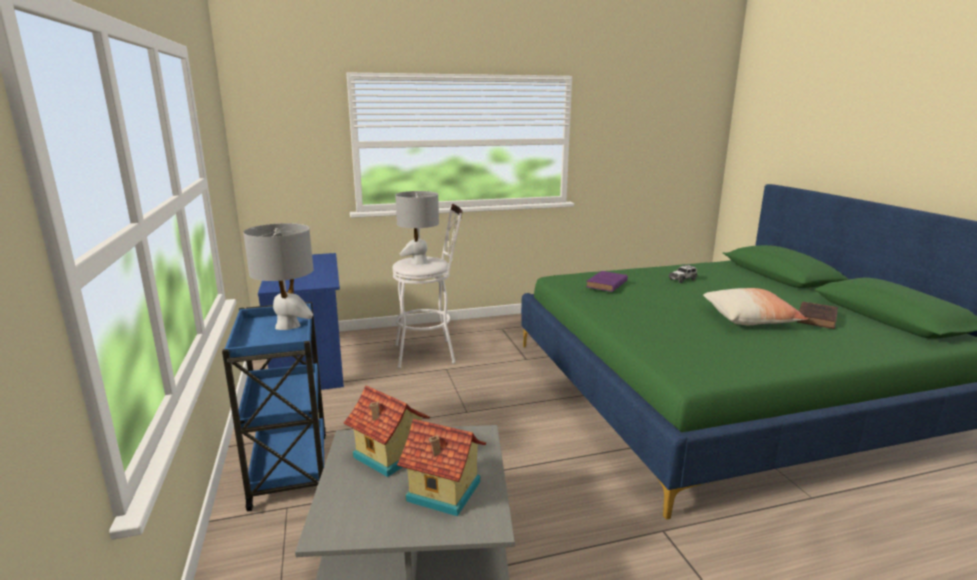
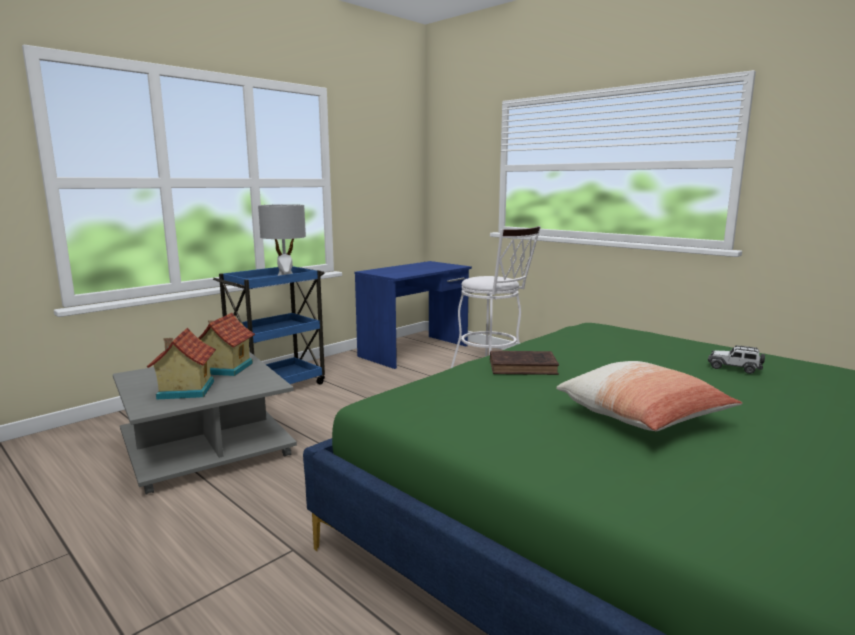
camera: 60 degrees right, 5 degrees down
(419, 262) = (484, 278): grey table lamp -> none
(606, 284) = (602, 338): purple book -> none
(816, 318) = (766, 465): brown book -> brown book (524, 367)

